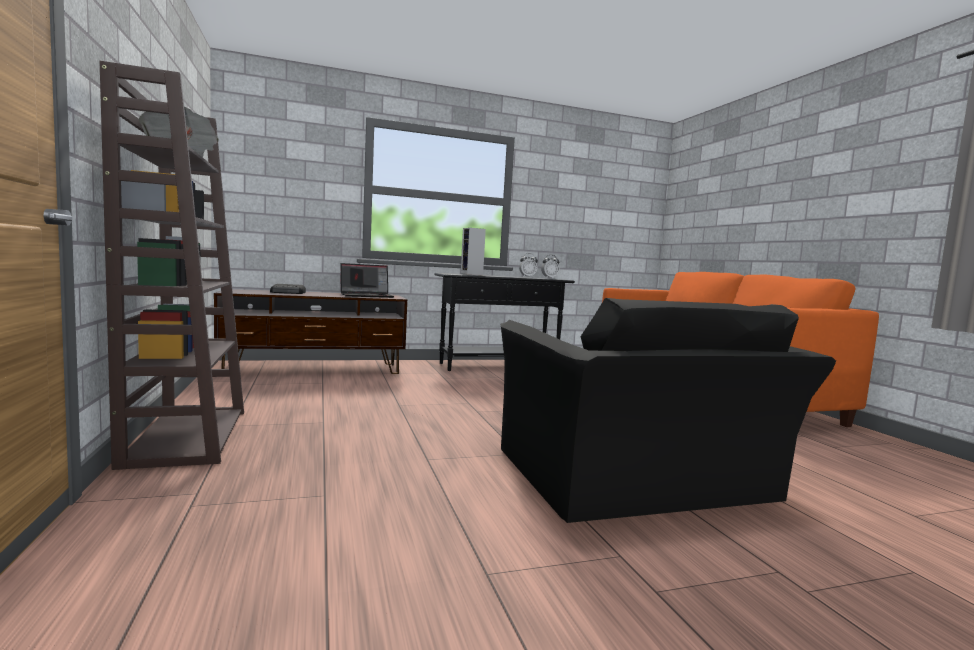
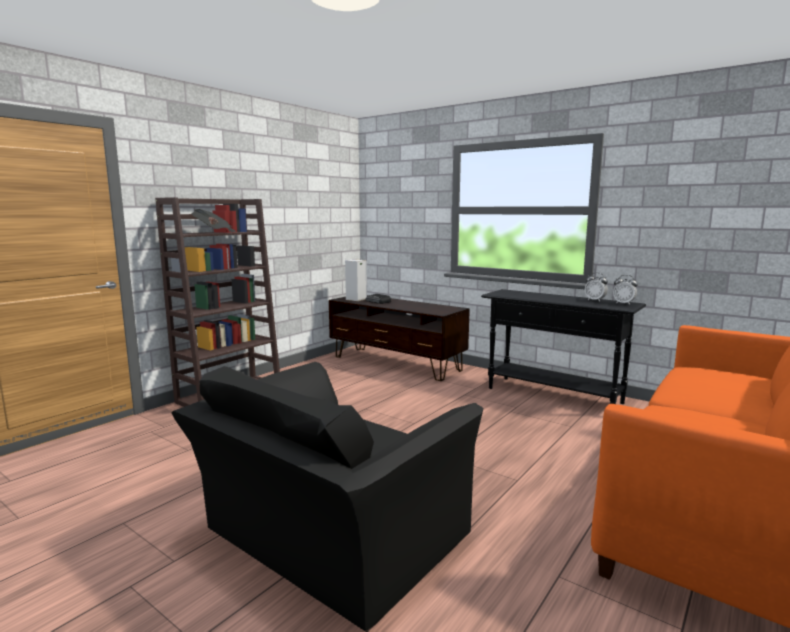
camera: 55 degrees right, 5 degrees up
(367, 295) = (427, 308): laptop -> none
(472, 274) = (528, 294): speaker -> speaker (356, 299)

